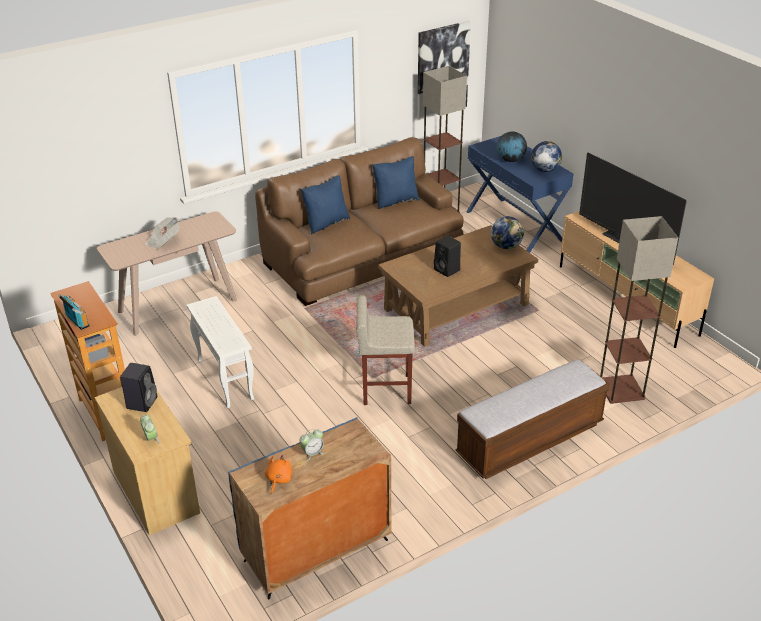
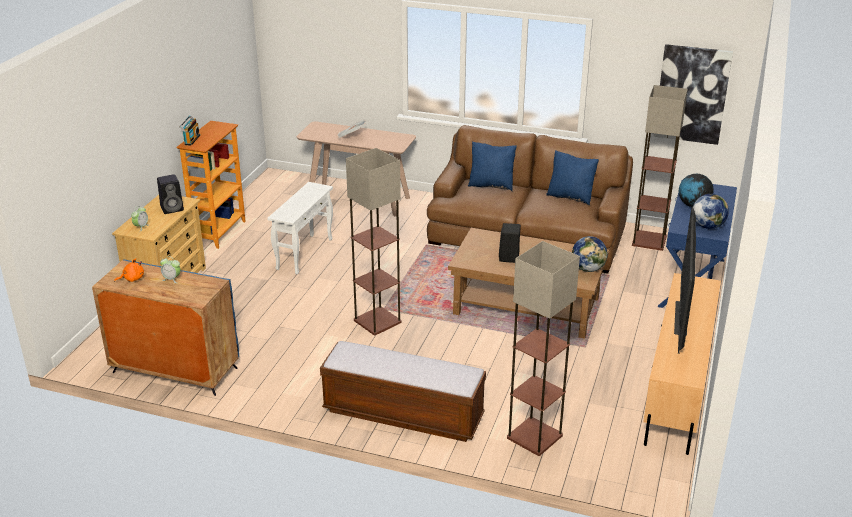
camera: 50 degrees right, 5 degrees down
(385, 389) = (377, 321): beige stool -> floor lamp

